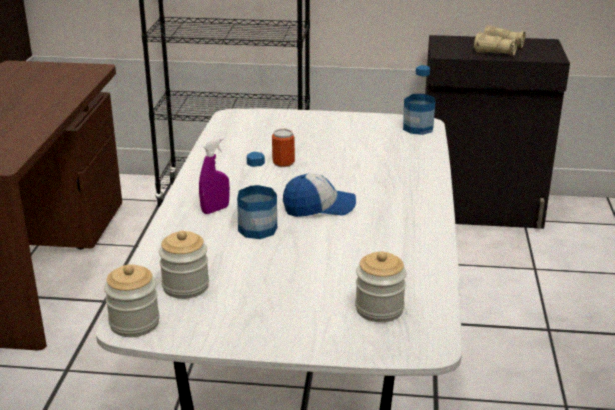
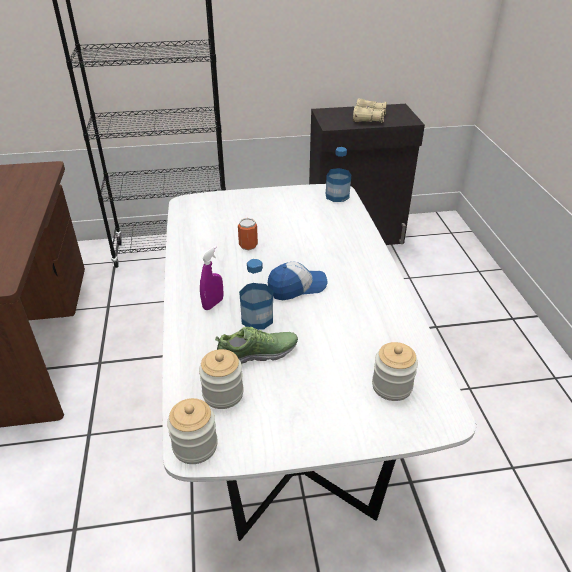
camera: 15 degrees left, 10 degrees up
(241, 259) = (257, 354): none -> shoe

